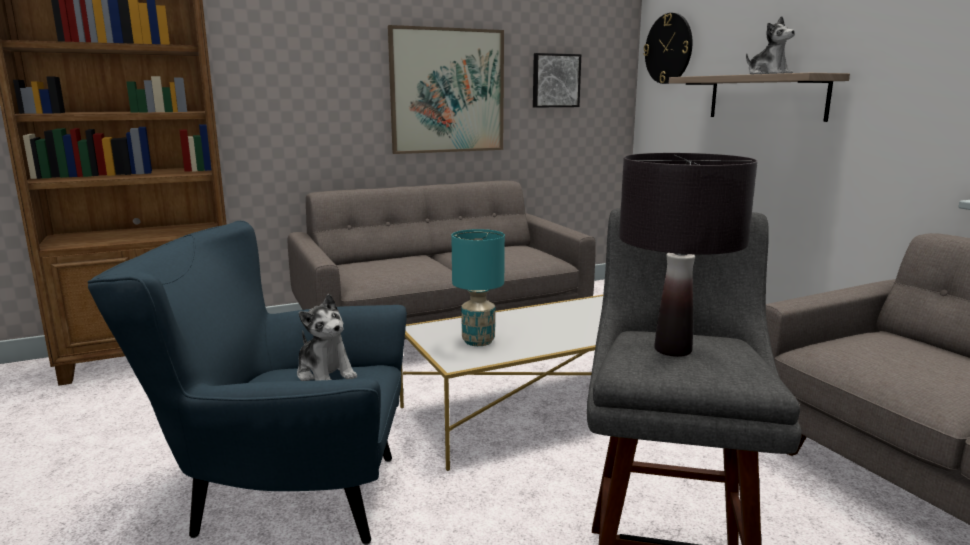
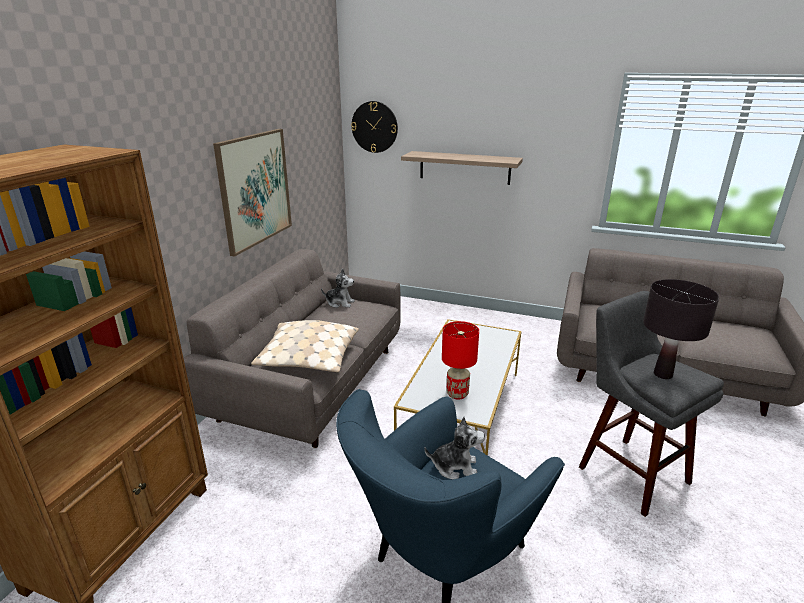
camera: 45 degrees left, 10 degrees up
(394, 268) = (308, 358): none -> beige pillow
(478, 341) = (457, 394): turquoise table lamp -> red table lamp
(555, 80) = (308, 160): picture -> none
(768, 74) = (472, 156): plush toy -> plush toy (340, 303)

